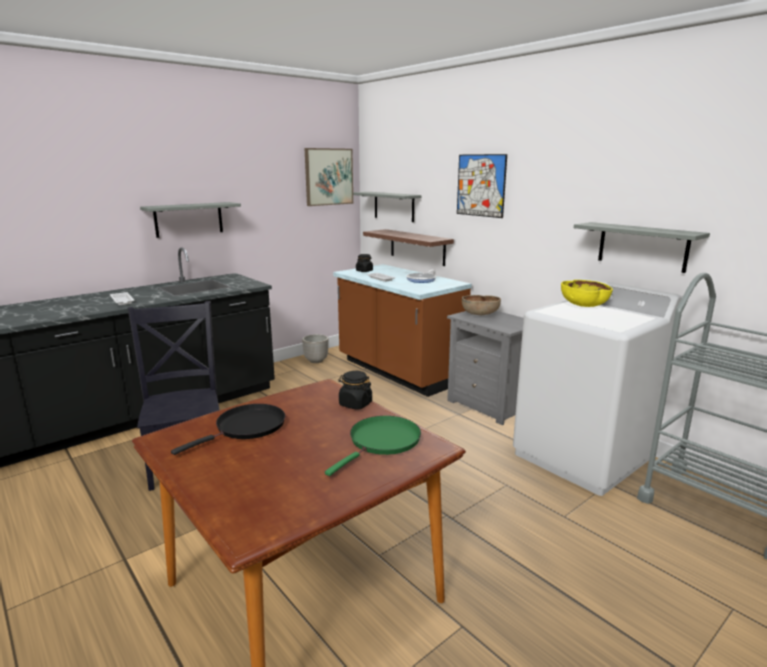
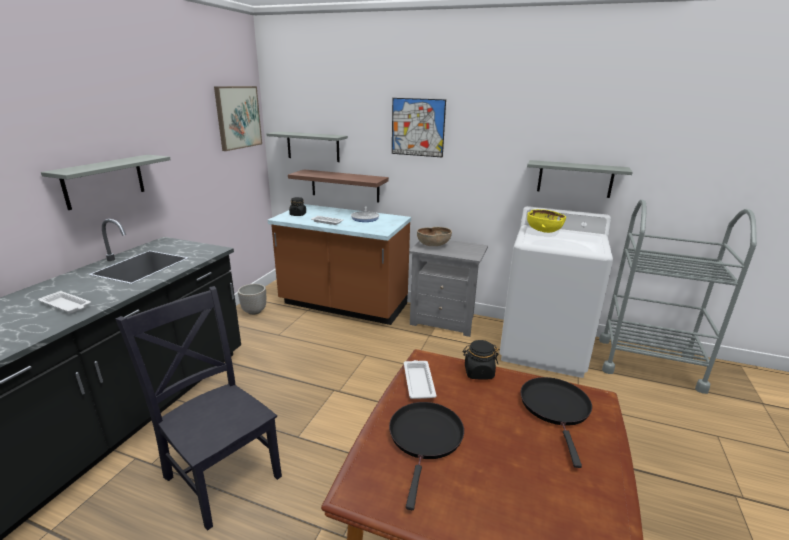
camera: 30 degrees left, 5 degrees up
(296, 397) = (418, 382): none -> white tray
(382, 442) = (556, 408): green frying pan -> black frying pan

